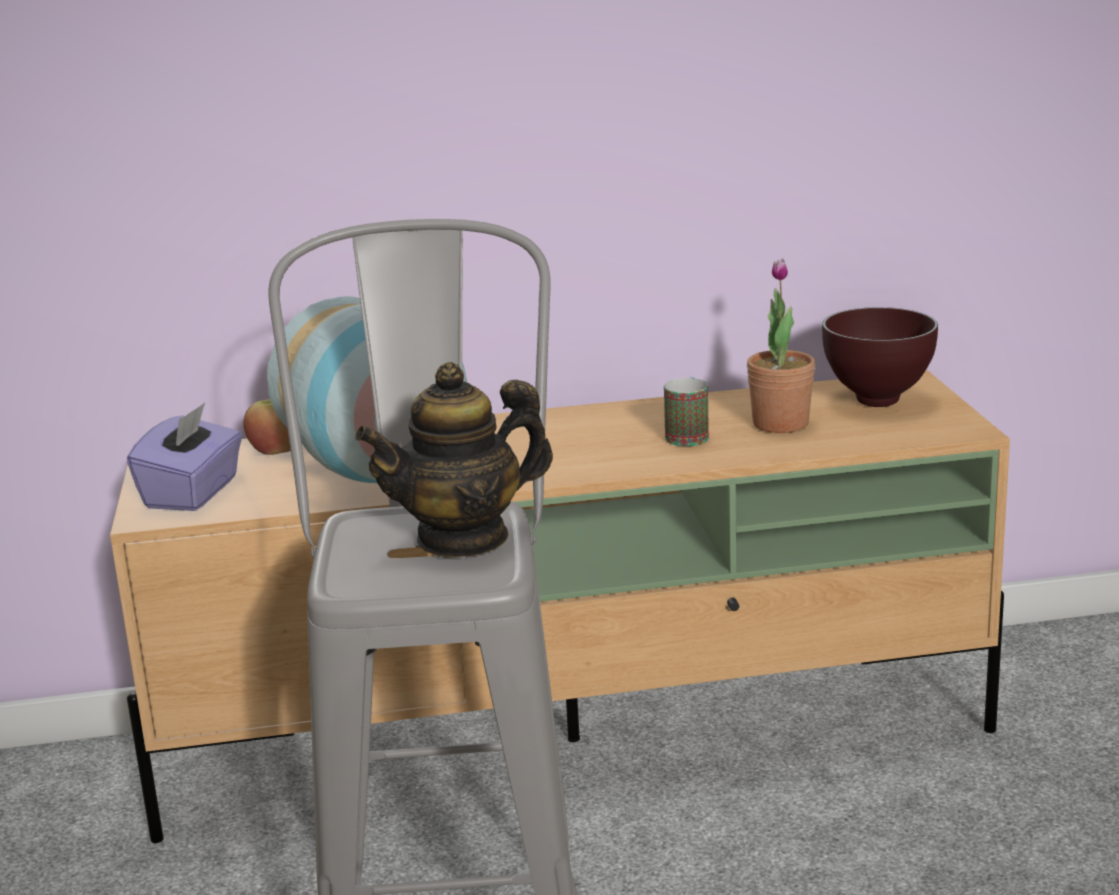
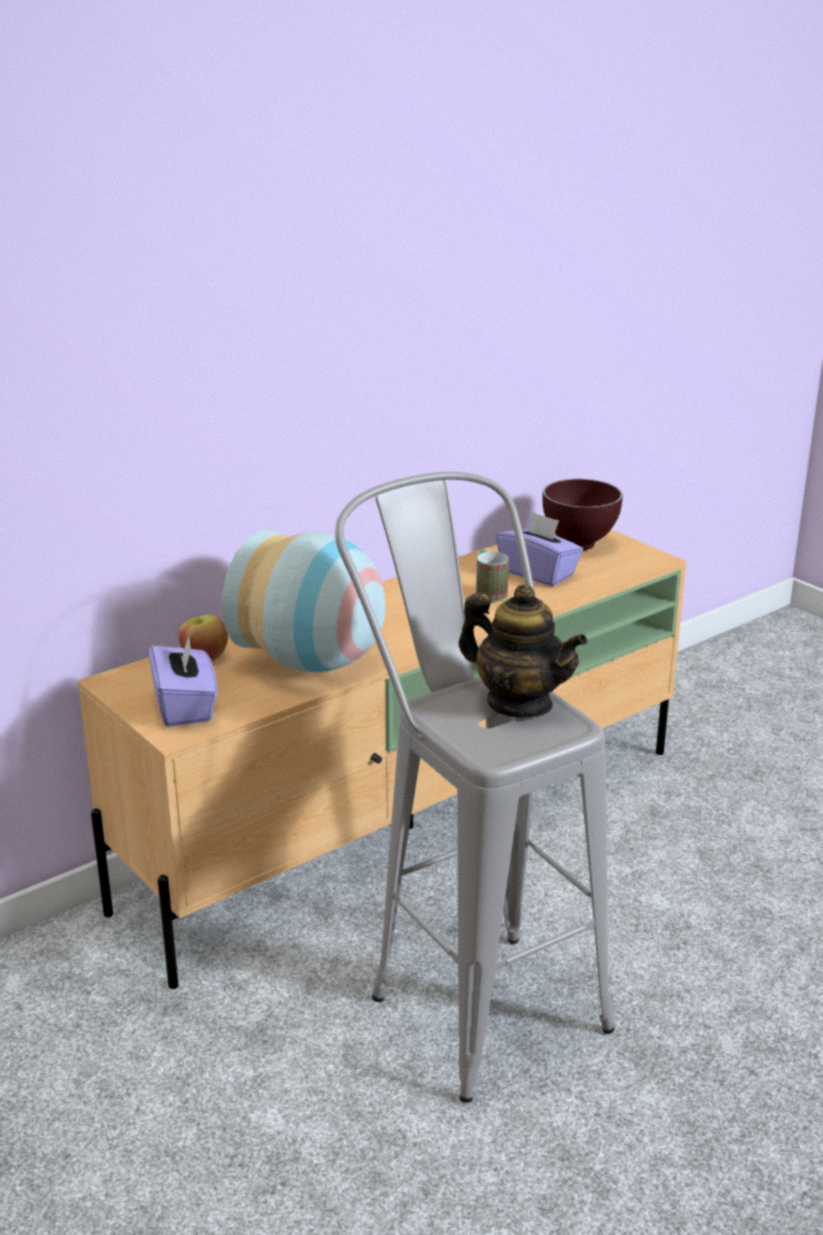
camera: 30 degrees left, 5 degrees up
(463, 538) = (519, 703): teapot -> teapot turned 90 degrees counterclockwise
(780, 424) = (538, 573): potted plant -> purple tissue box

